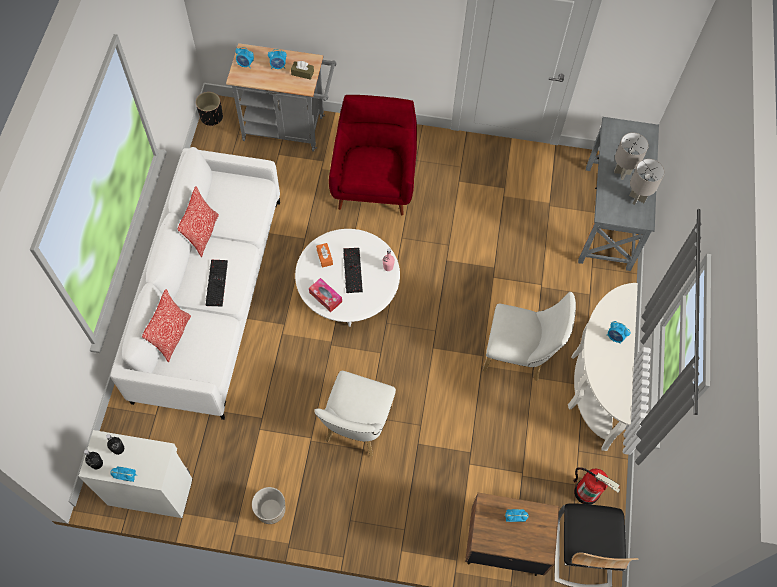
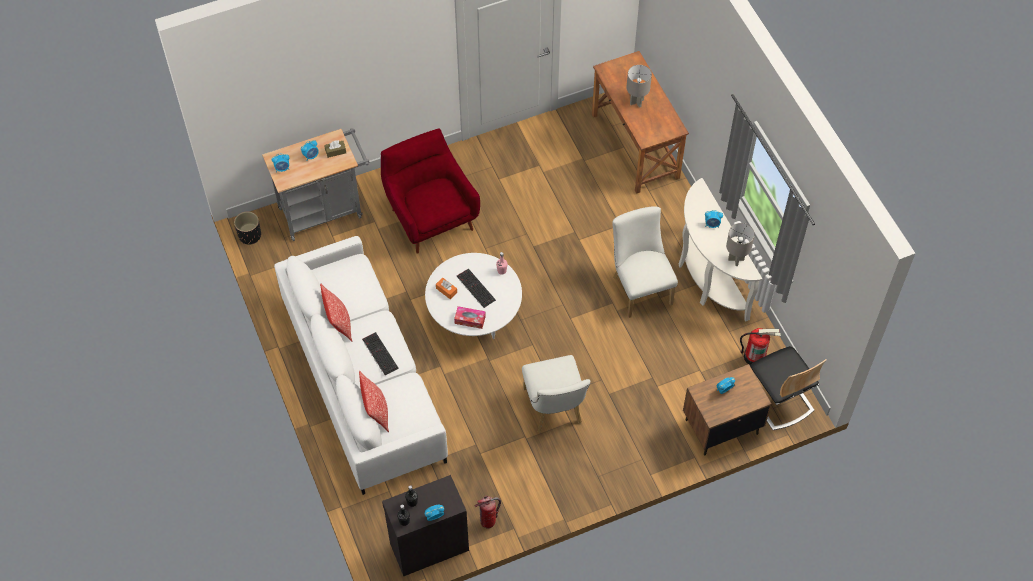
camera: 30 degrees left, 5 degrees down
(150, 490) = (428, 546): white cabinet -> black cabinet
(219, 500) = (488, 521): none -> fire extinguisher
(271, 510) = (533, 504): planter -> none
(519, 355) = (640, 287): white chair -> white chair turned 90 degrees counterclockwise
(608, 217) = (635, 146): grey desk -> brown desk
(636, 198) = (660, 116): grey table lamp -> grey table lamp (735, 259)

